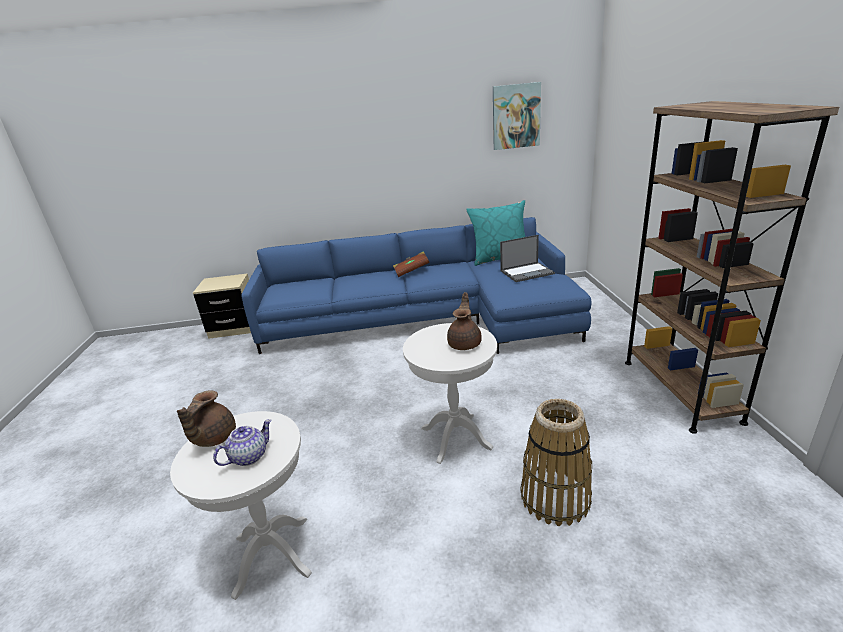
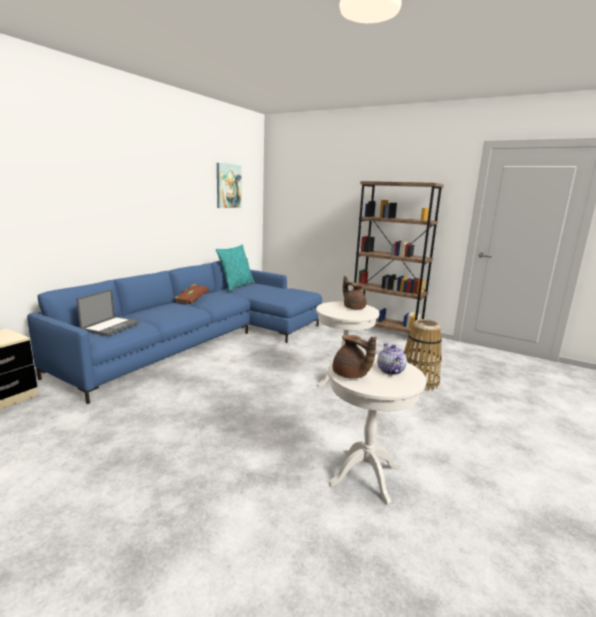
camera: 55 degrees left, 10 degrees down
(527, 272) = (273, 288): laptop -> laptop (111, 326)

